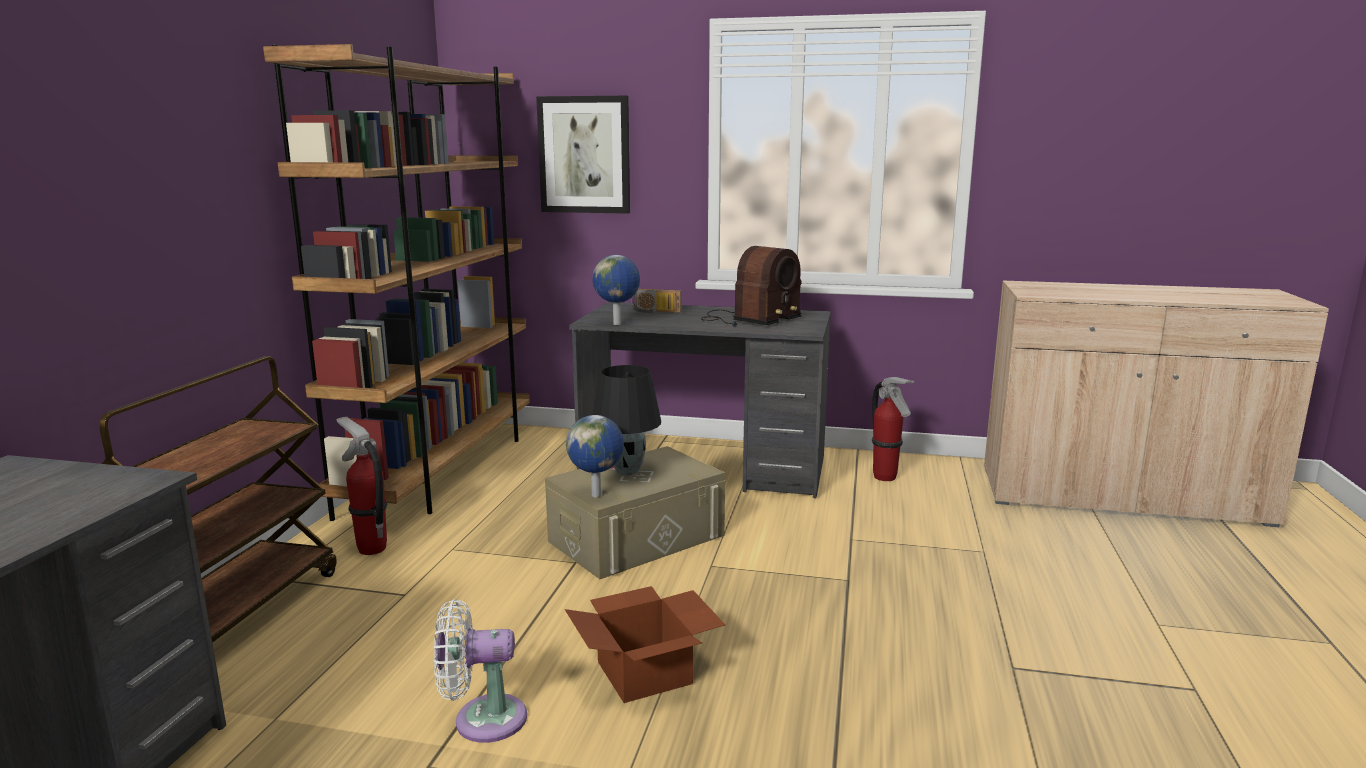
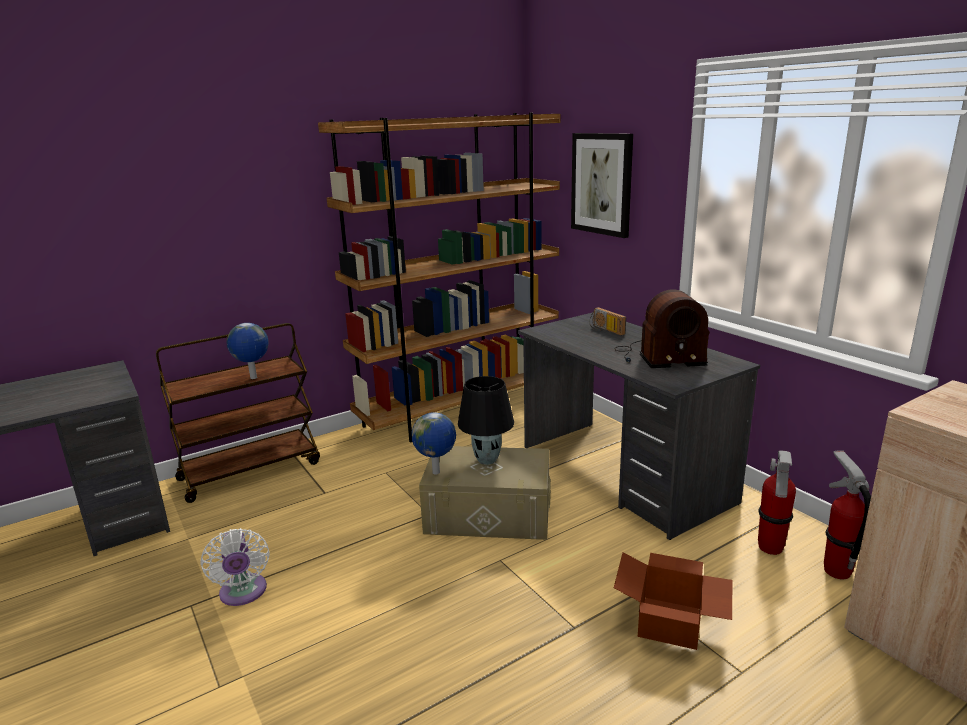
camera: 45 degrees right, 5 degrees up
(371, 548) = (353, 454): fire extinguisher -> fire extinguisher (836, 571)
(482, 719) = (243, 593): white fan -> white fan turned 150 degrees counterclockwise
(618, 324) = (549, 337): globe -> globe (253, 378)
(647, 673) = (346, 617): cardboard box -> cardboard box (671, 624)

